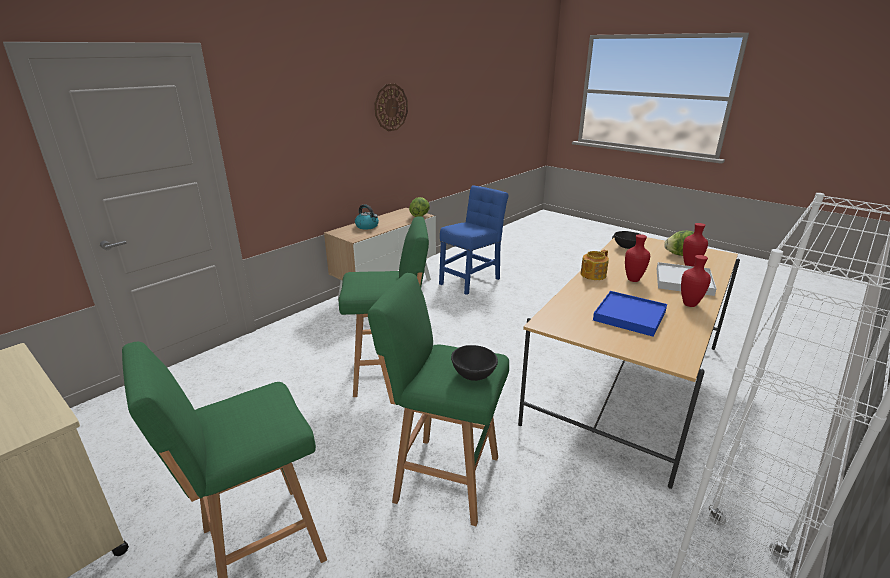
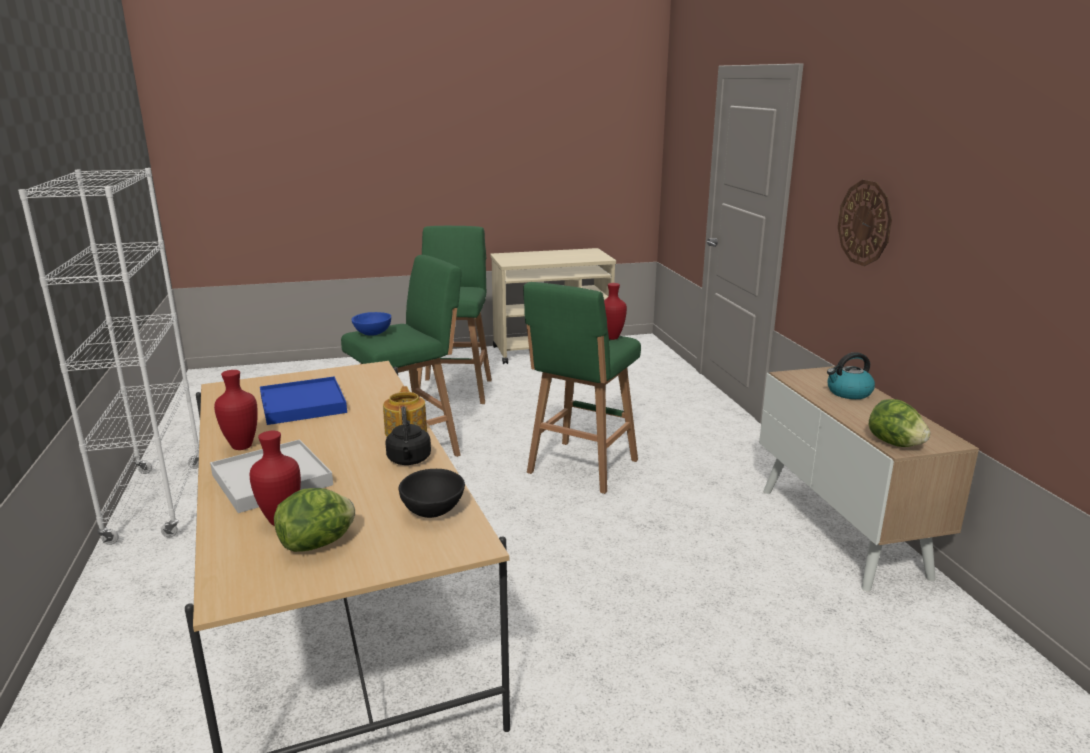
camera: 125 degrees right, 5 degrees down
(391, 107) = (1016, 206): wall clock -> wall clock (865, 223)
(471, 280) = (833, 642): blue chair -> none
(474, 374) = (373, 334): black bowl -> blue bowl
(611, 264) = (409, 460): none -> black kettle
(632, 280) = (347, 448): red vase -> red vase (612, 337)

